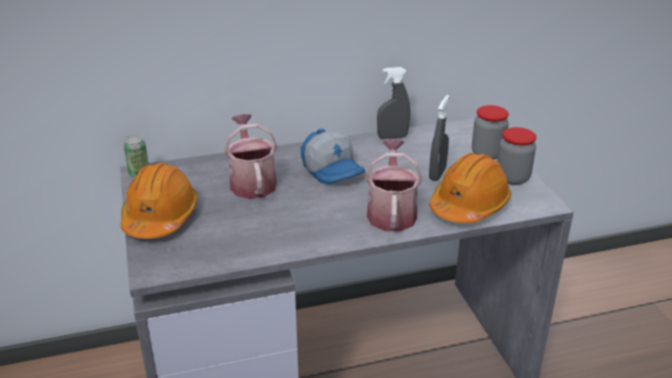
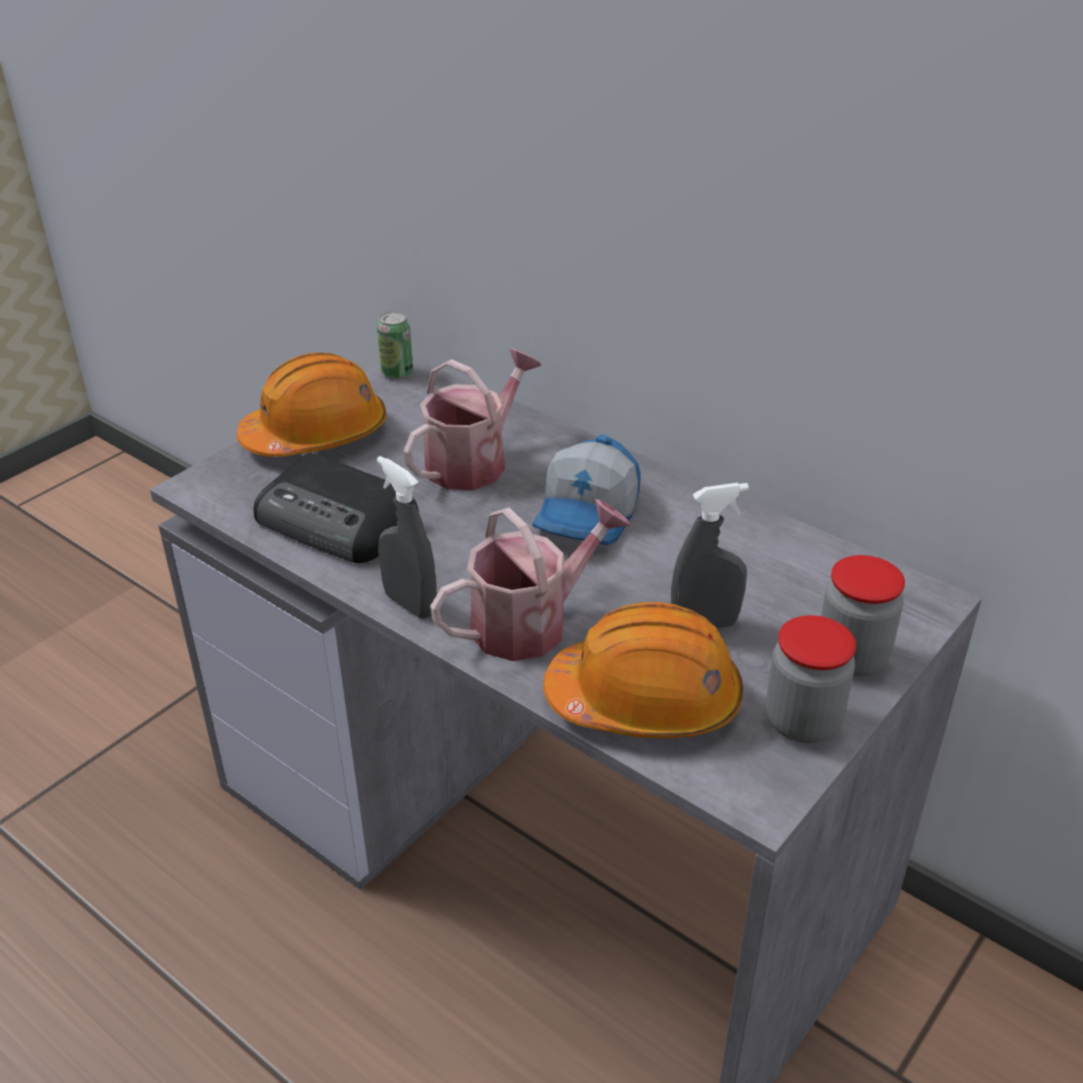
camera: 55 degrees right, 5 degrees up
(249, 236) = (338, 521): none -> radio
(392, 137) = (764, 529): grey spray bottle -> grey spray bottle (410, 604)

